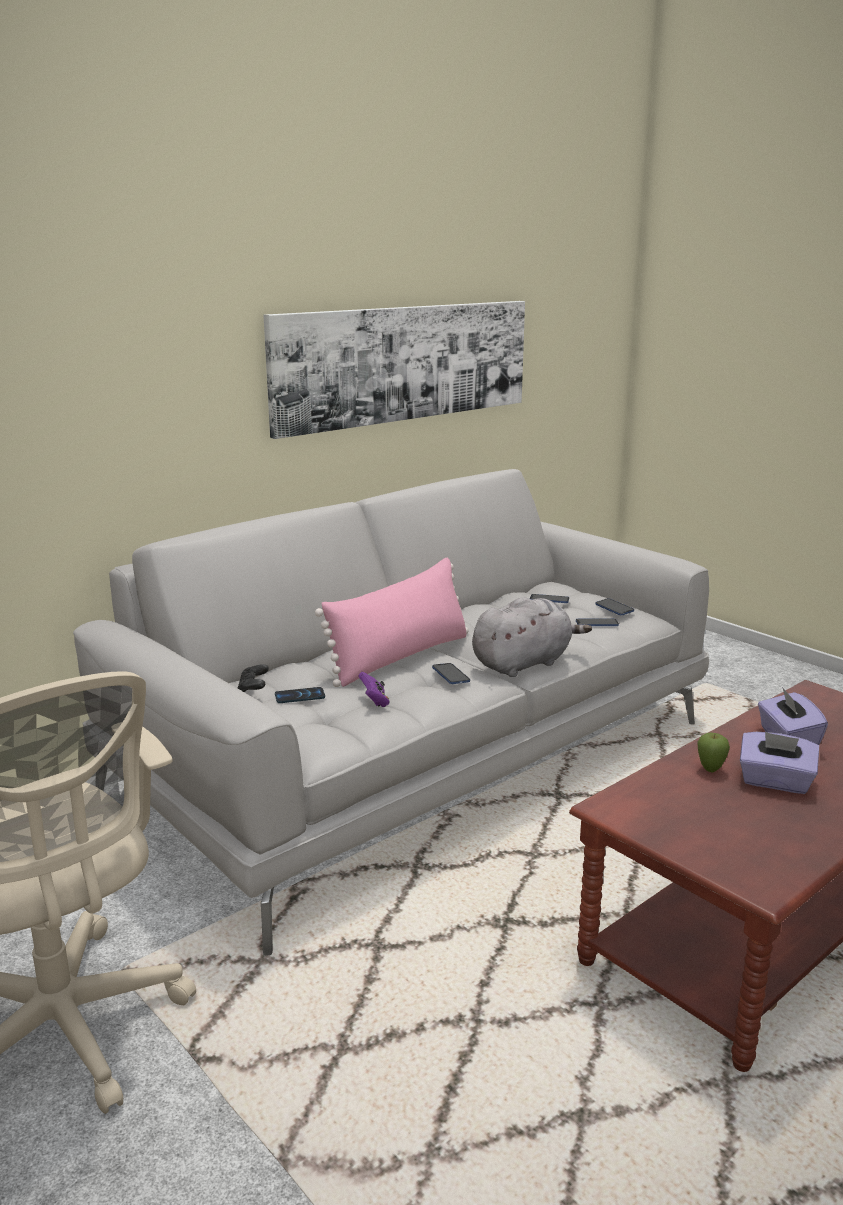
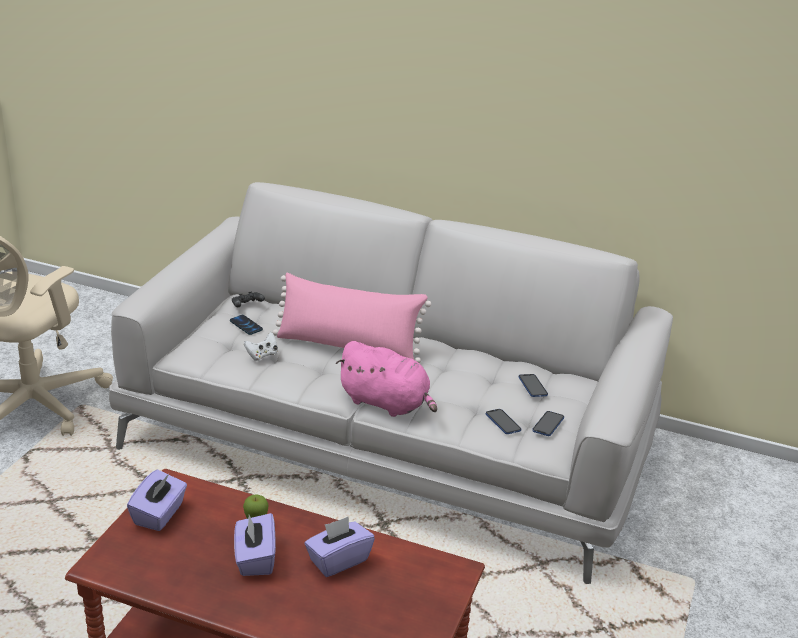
camera: 60 degrees right, 10 degrees up
(374, 701) = (262, 355): purple game controller -> white game controller
(404, 363) = (557, 119): picture -> none
(450, 675) = (329, 374): phone -> none
(524, 663) = (387, 403): grey plush toy -> pink plush toy
(671, 826) = (159, 514): none -> purple tissue box

